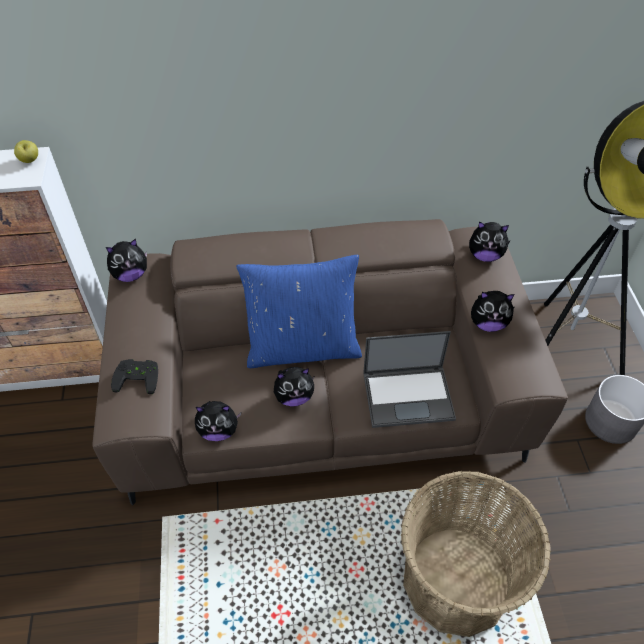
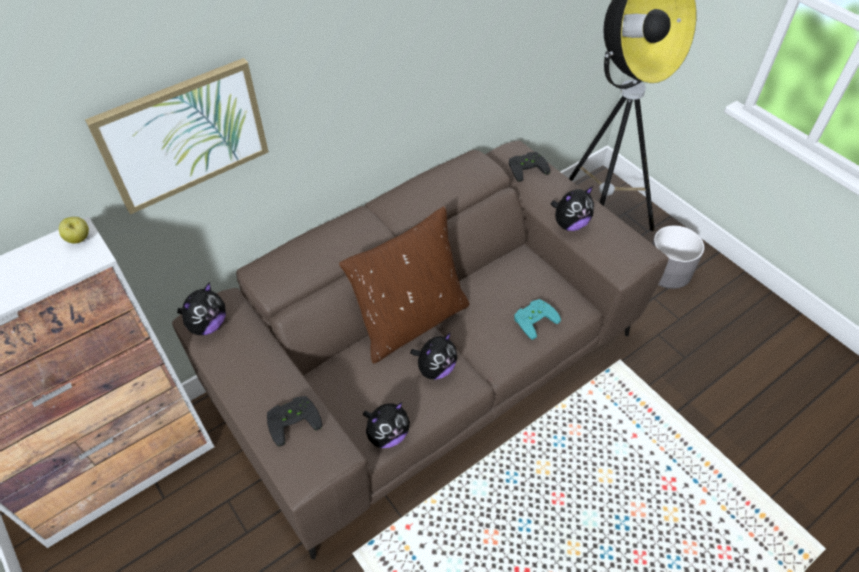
camera: 30 degrees left, 0 degrees up
(144, 107) = (184, 135): none -> picture
(303, 347) = (411, 320): blue pillow -> brown pillow
(409, 395) = (533, 318): laptop -> turquoise game controller
(456, 580) = (640, 460): basket -> none
(485, 255) = (526, 167): plush toy -> black game controller

